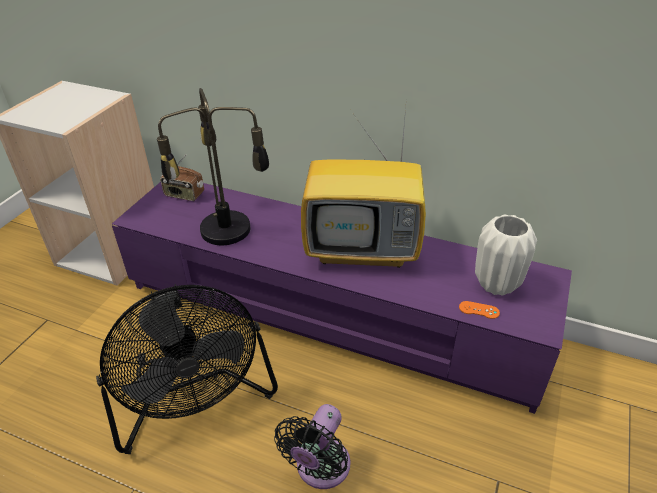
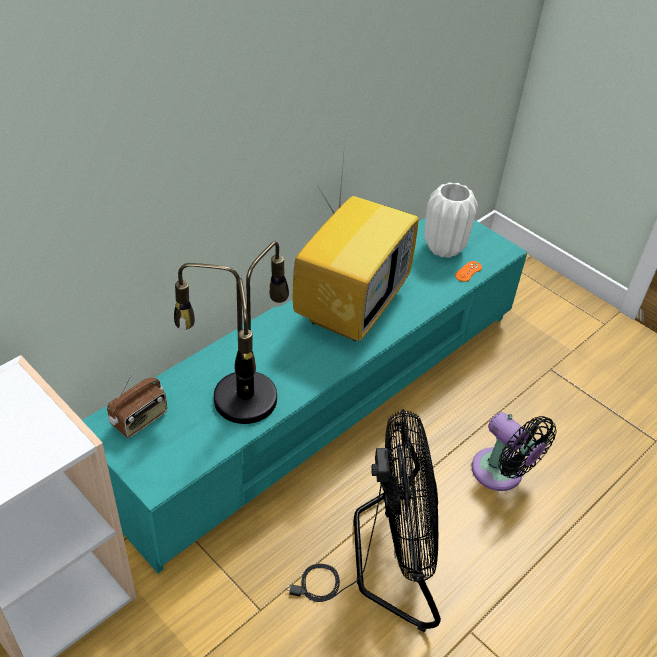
camera: 70 degrees left, 5 degrees up
(331, 314) = (322, 398): purple tv stand -> turquoise tv stand

